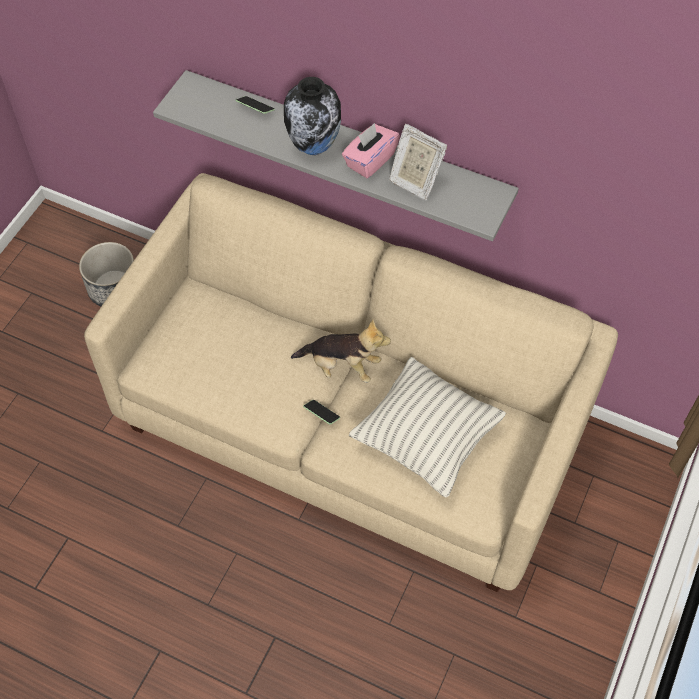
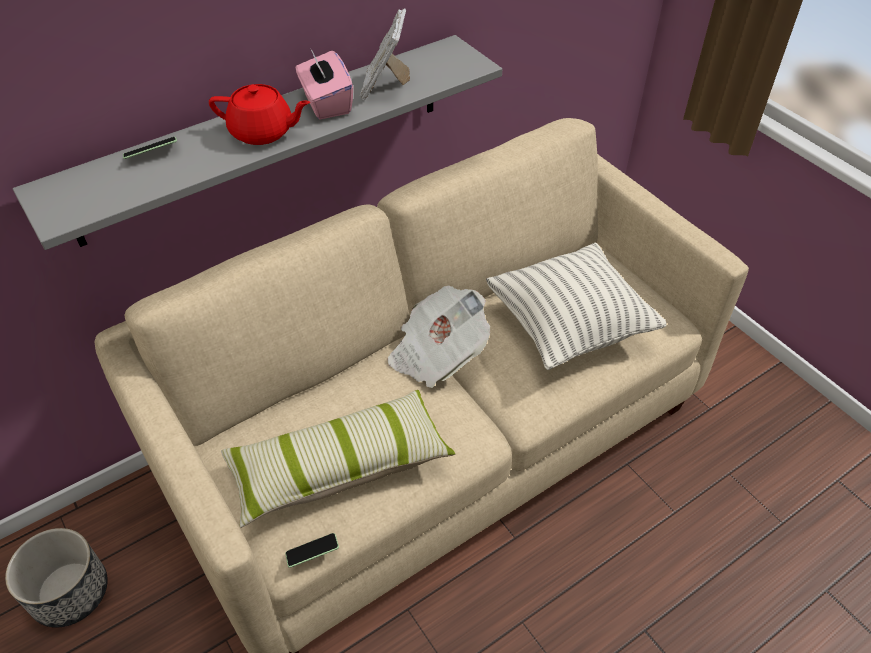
camera: 60 degrees left, 10 degrees down
(213, 359) = (339, 466): none -> pillow
(314, 147) = (263, 132): vase -> red teapot
(321, 414) = (483, 398): phone -> phone (312, 553)
(342, 366) = (437, 353): plush toy -> newspaper
(414, 181) = (385, 86): picture frame -> picture frame turned 120 degrees clockwise

